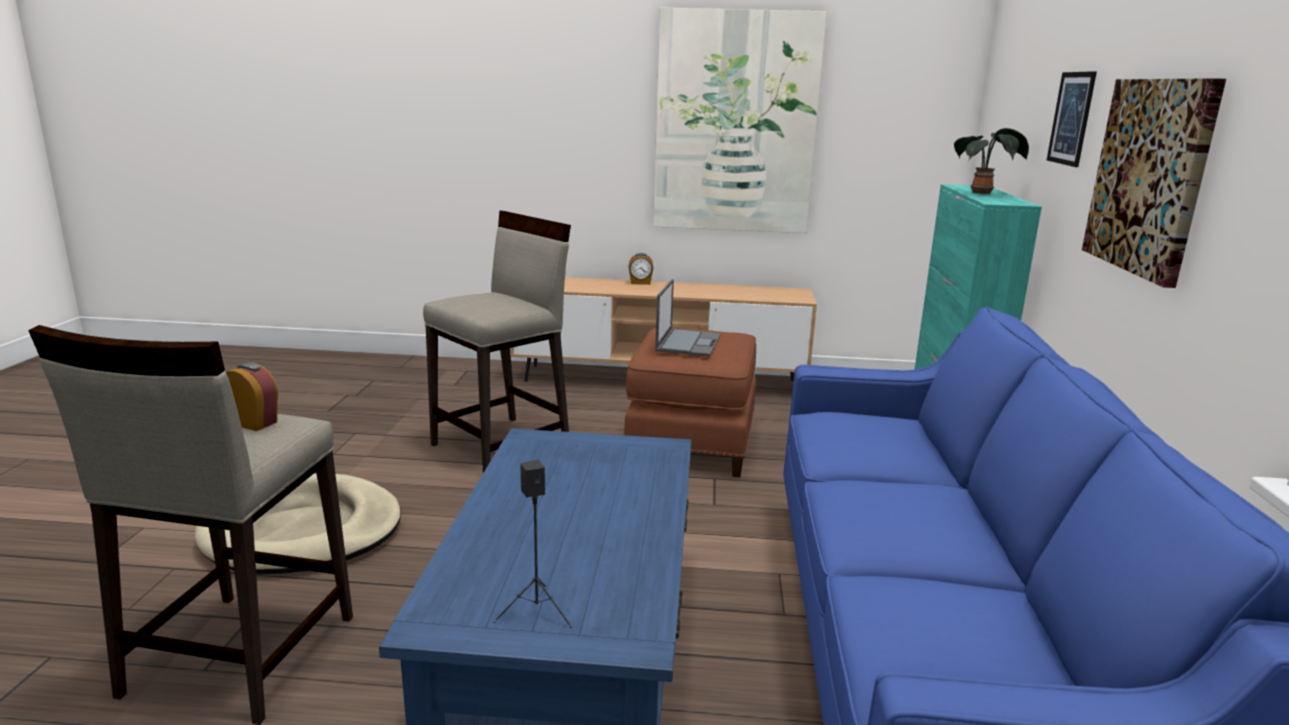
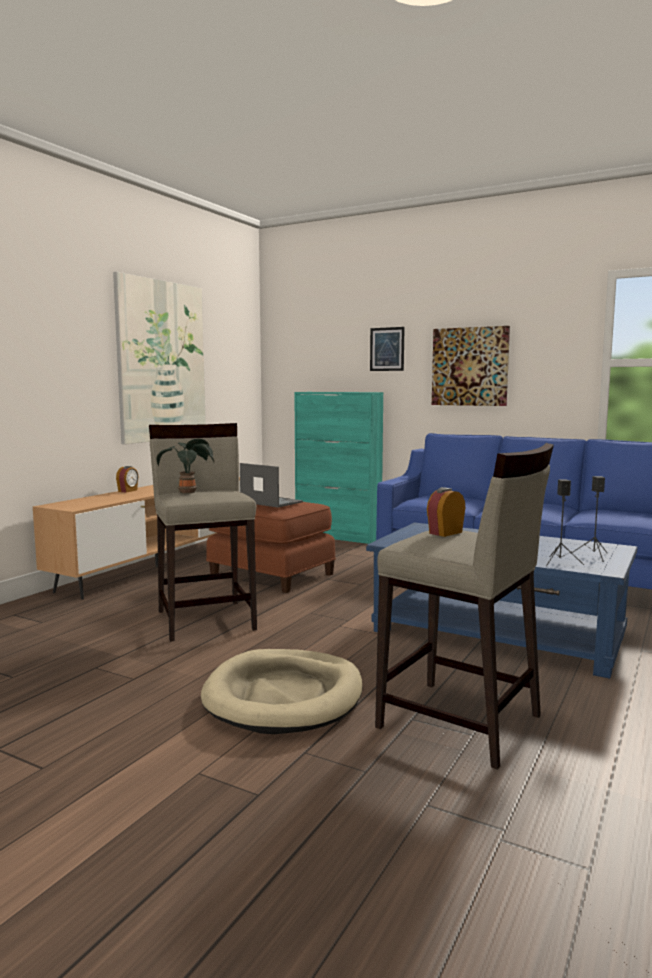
camera: 65 degrees left, 10 degrees down
(469, 577) = (560, 562): none -> black speaker
(983, 193) = (337, 391): potted plant -> potted plant (188, 492)

